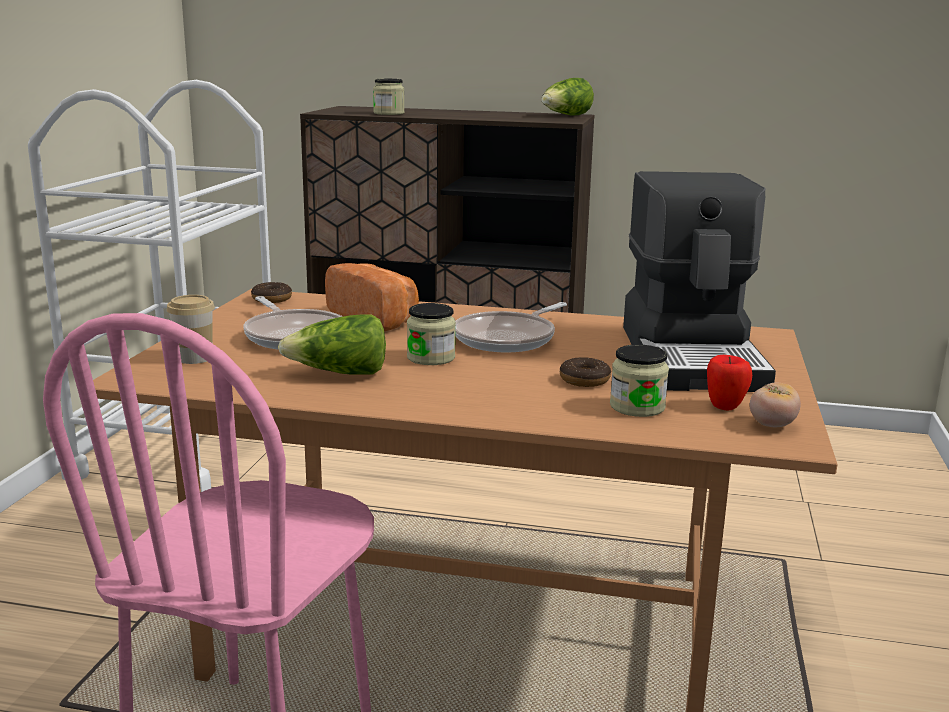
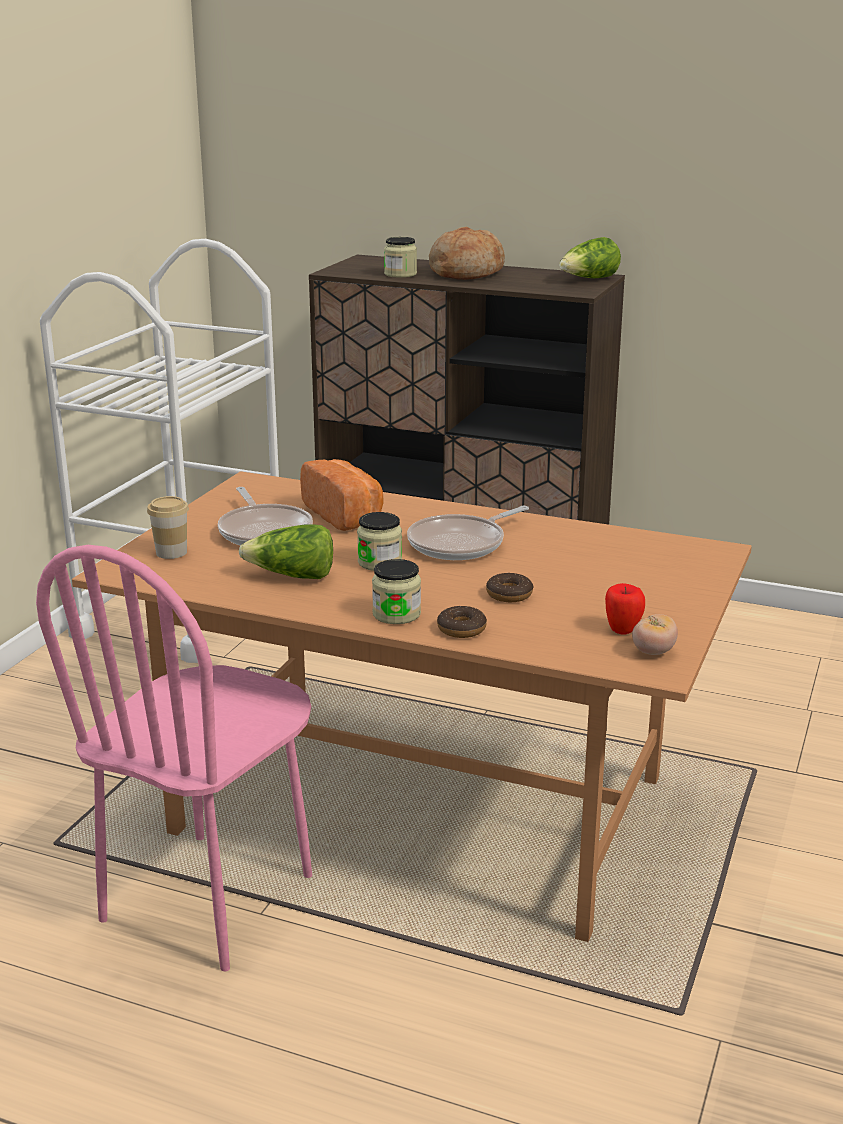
camera: 10 degrees right, 5 degrees up
(272, 299) = (256, 485): donut -> donut (461, 629)
(449, 113) = (465, 273): none -> bread
(637, 407) = (541, 626): jar -> jar (396, 614)
(693, 357) = (627, 573): coffee machine -> none

